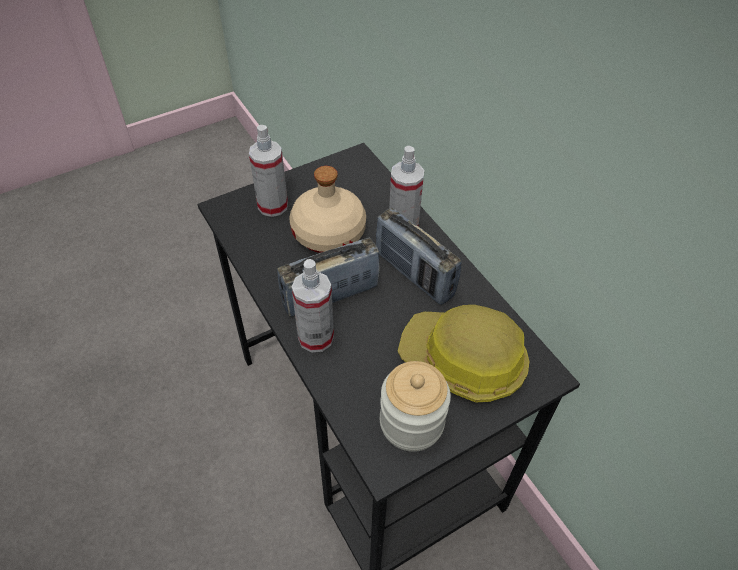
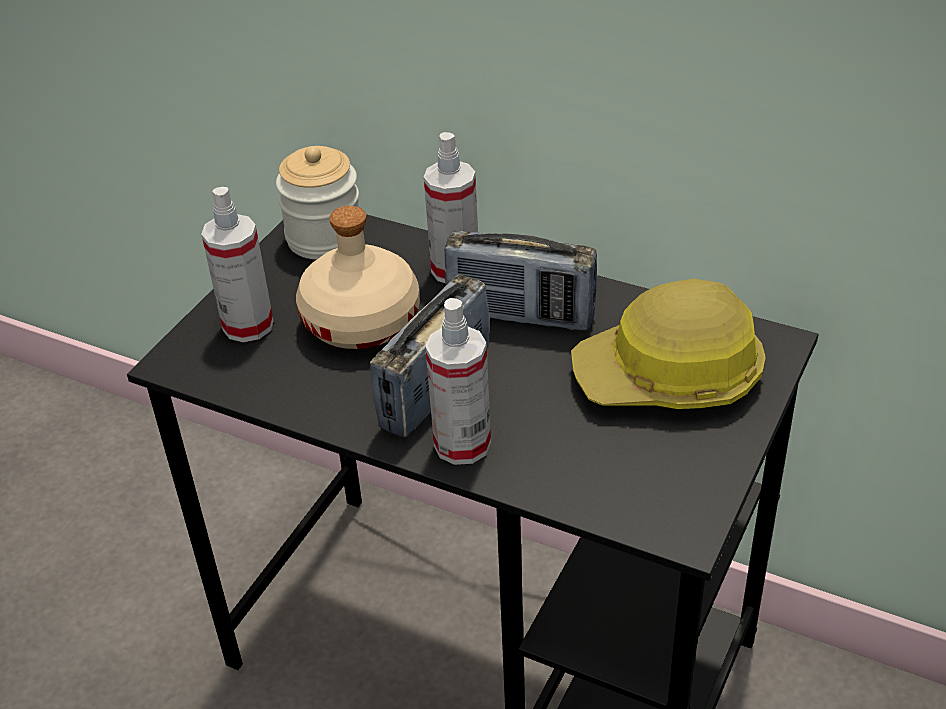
camera: 30 degrees left, 10 degrees down
(411, 422) = (672, 471): jar -> jar (325, 238)

